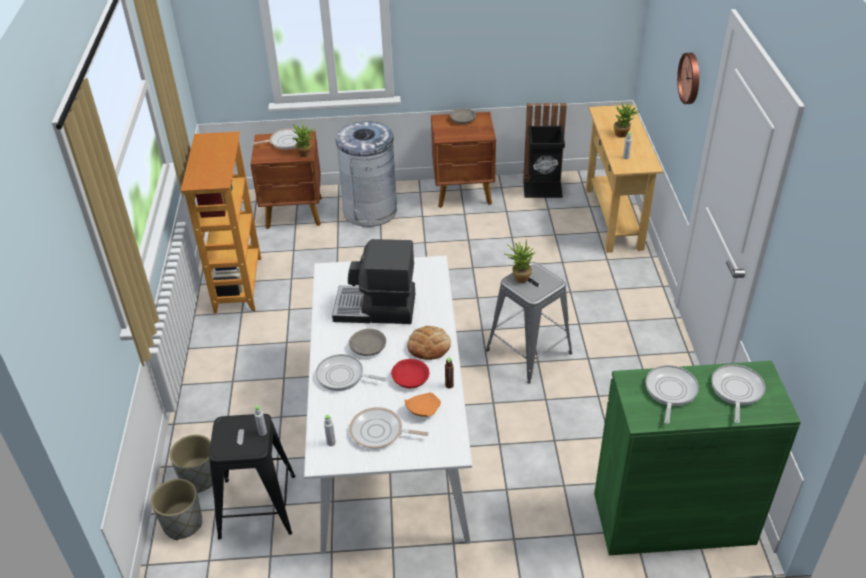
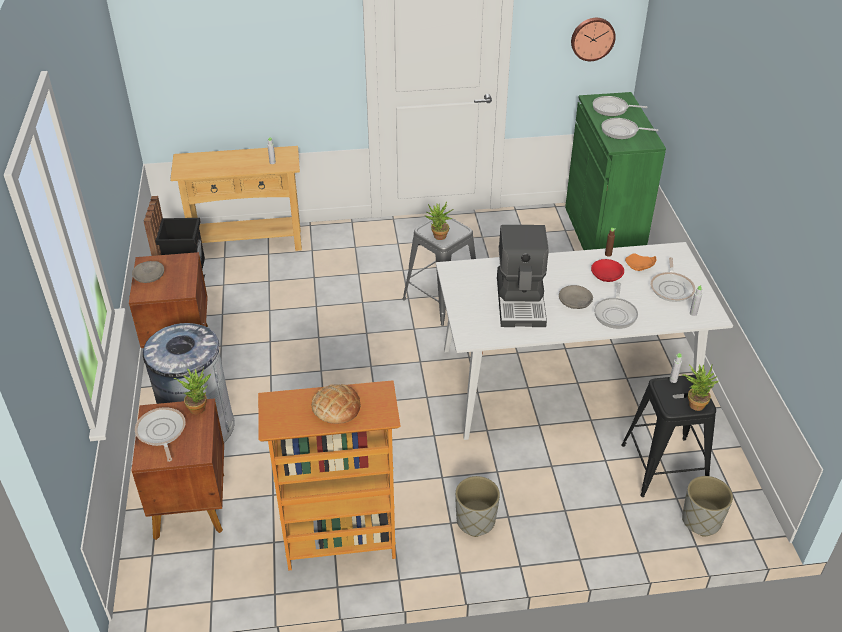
camera: 95 degrees left, 0 degrees up
(199, 478) = (645, 519): grey planter -> grey planter (475, 521)
(429, 346) = (564, 267): bread -> bread (336, 407)
(623, 134) = (229, 162): potted plant -> potted plant (694, 403)
(691, 78) = (301, 45): wall clock -> wall clock (592, 38)

